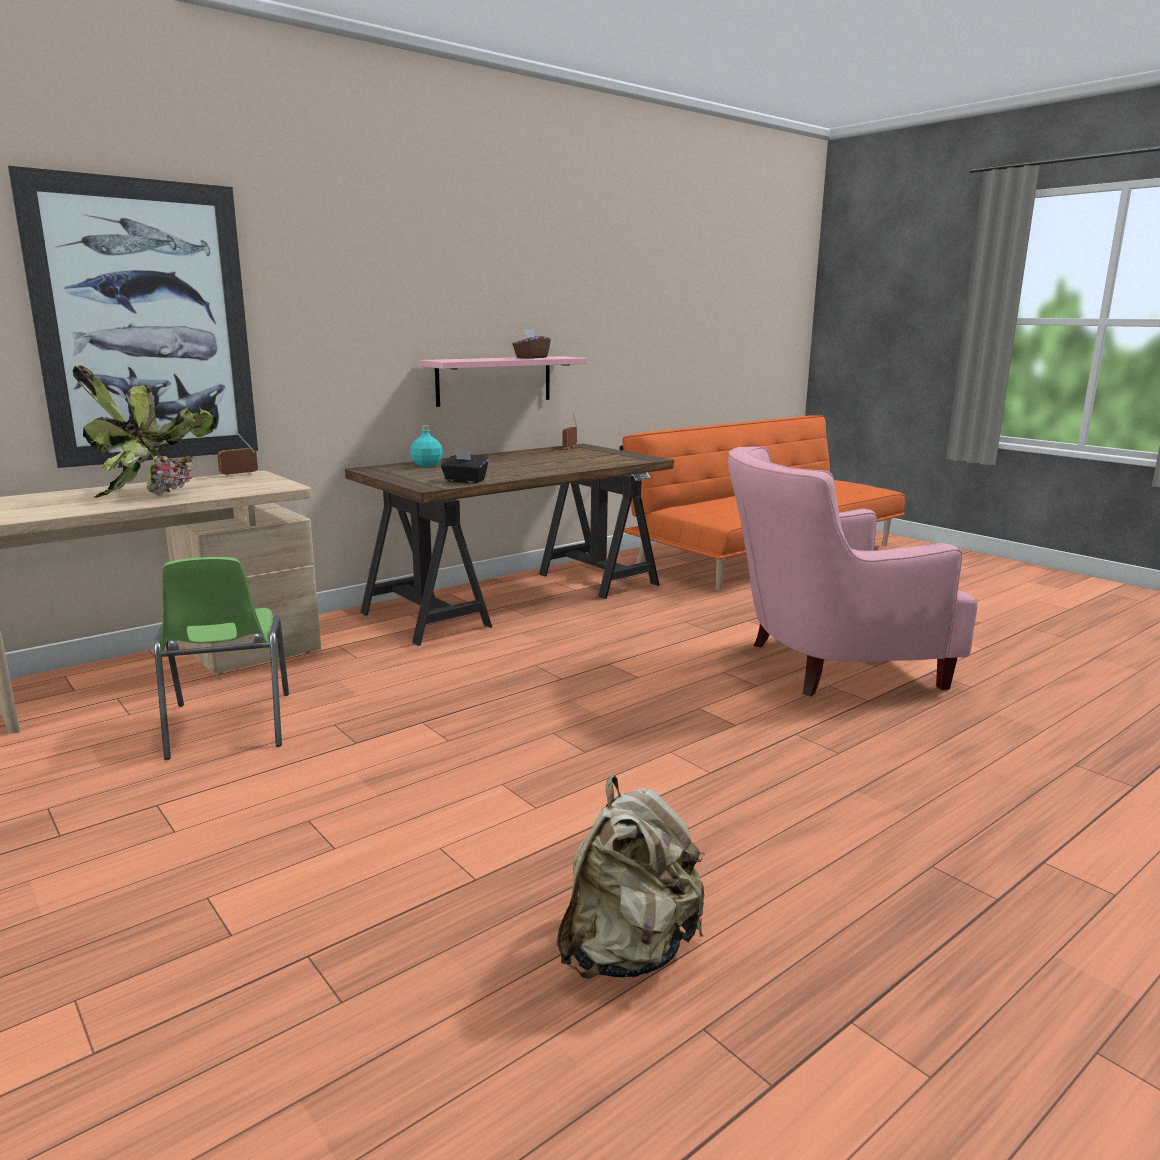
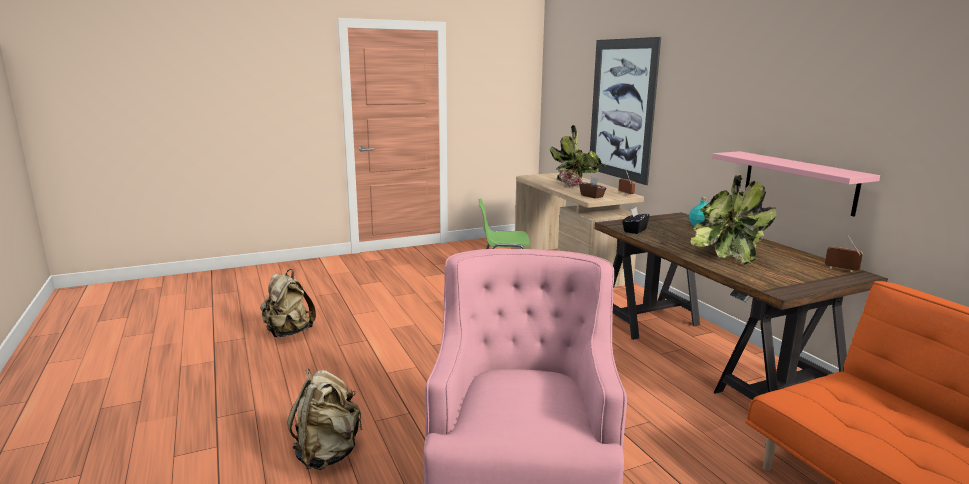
camera: 105 degrees right, 0 degrees up
(531, 358) = (809, 166): brown tissue box -> brown tissue box (592, 196)
(547, 463) = (724, 254): none -> potted plant
(936, 767) = (328, 453): none -> beige backpack

